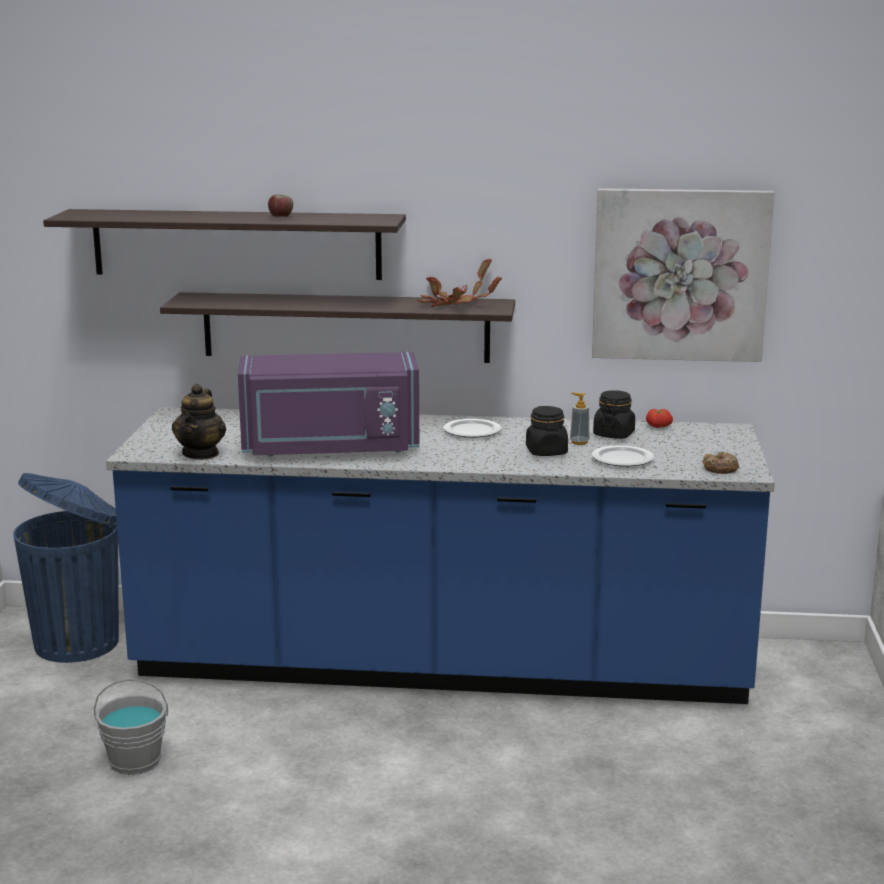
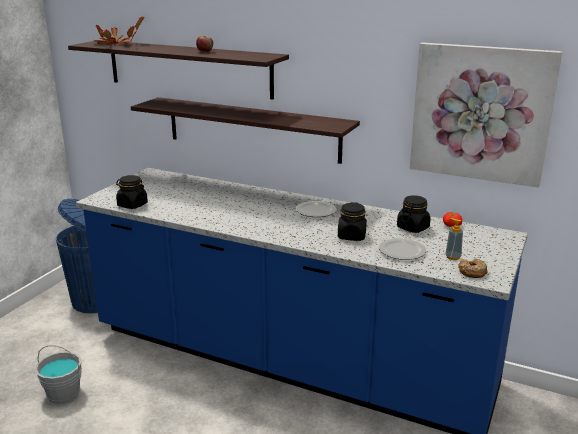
camera: 20 degrees right, 5 degrees up
(201, 454) = (132, 205): teapot -> black jar
(330, 449) = (212, 212): purple microwave -> none
(453, 304) = (311, 121): potted plant -> potted plant (115, 44)
(579, 442) = (382, 231): soap dispenser -> soap dispenser (452, 257)

